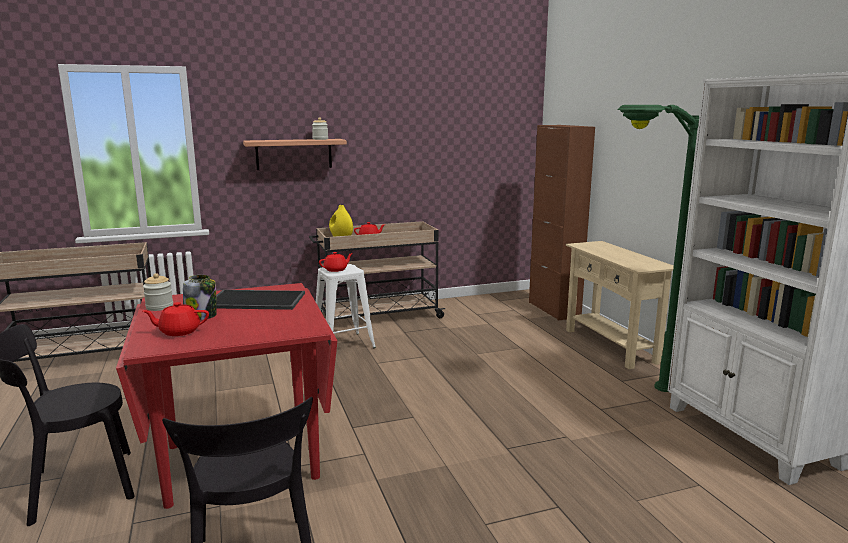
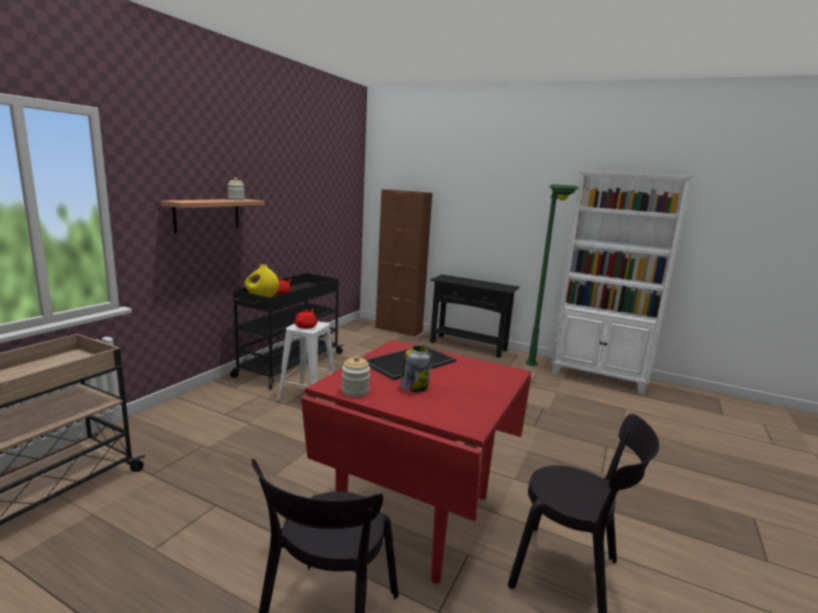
camera: 45 degrees left, 0 degrees up
(179, 331) = (443, 404): red teapot -> none
(377, 317) = (289, 365): beige cart -> black cart
(610, 346) = (468, 346): beige console table -> black console table

